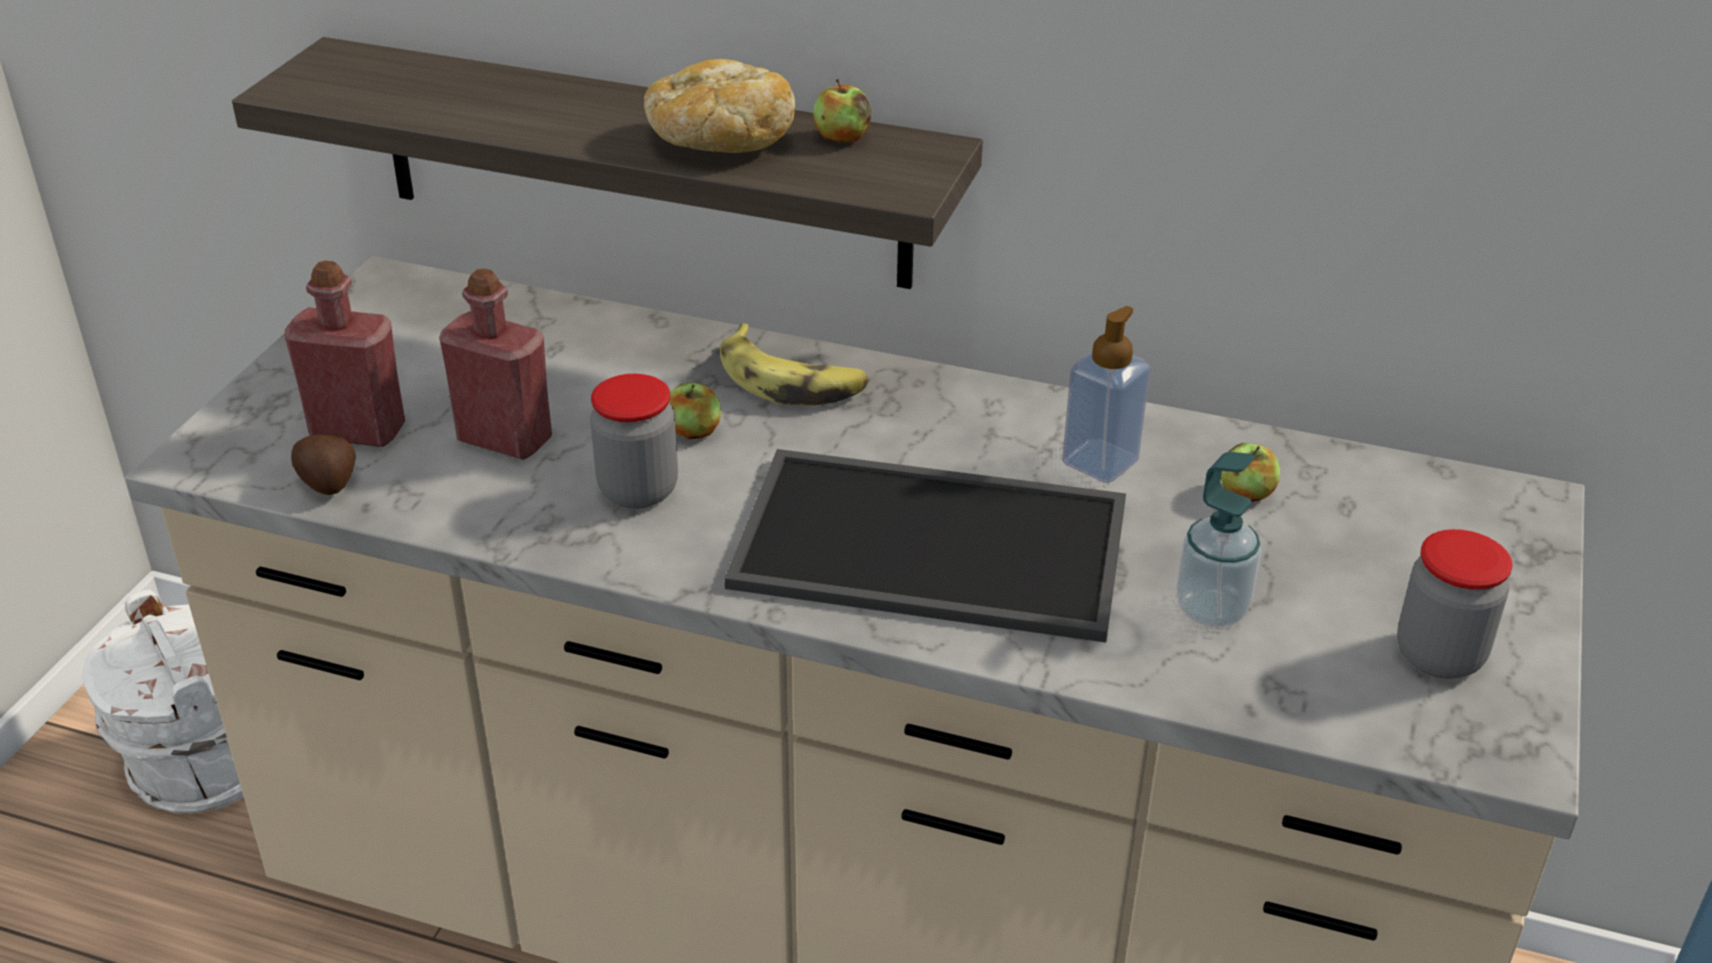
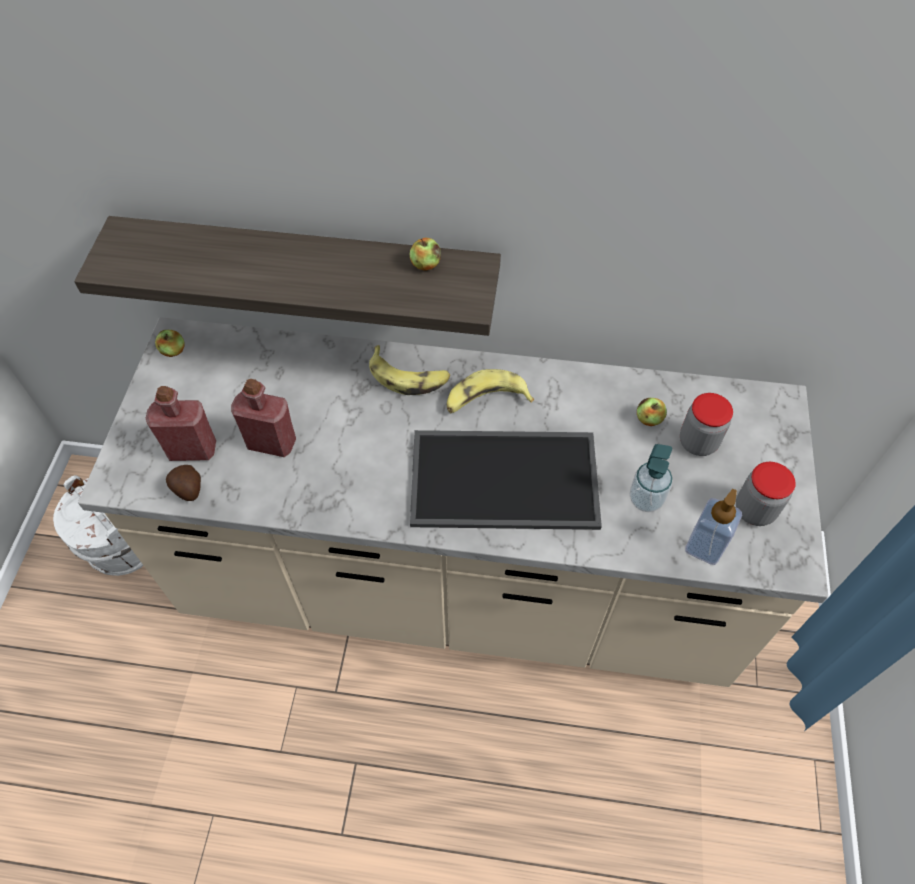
camera: 10 degrees left, 20 degrees up
(638, 490) = (350, 467): jar -> jar (698, 442)
(693, 432) = (367, 421): apple -> apple (173, 351)
(717, 142) = (359, 279): bread -> none
(928, 429) = (486, 400): none -> banana
(1100, 462) = (575, 409): soap dispenser -> soap dispenser (704, 546)

